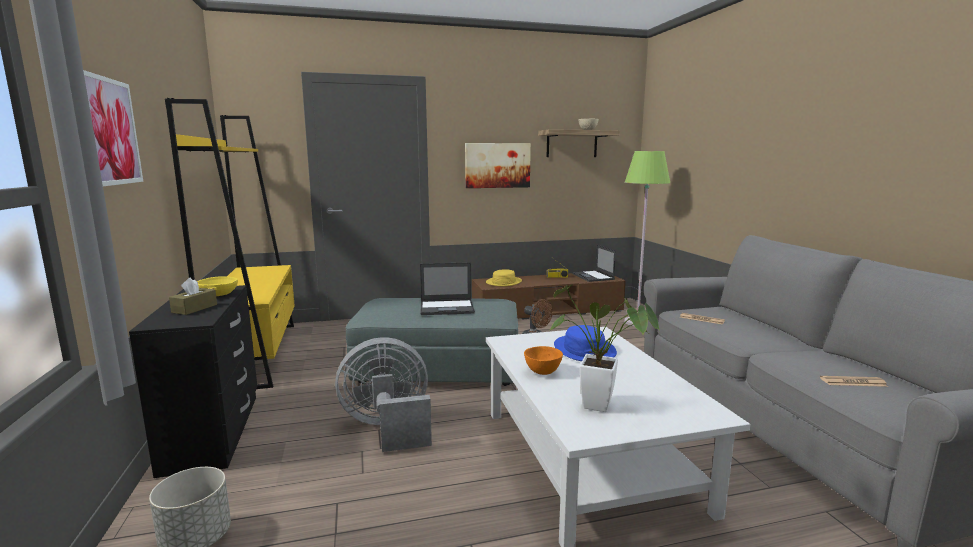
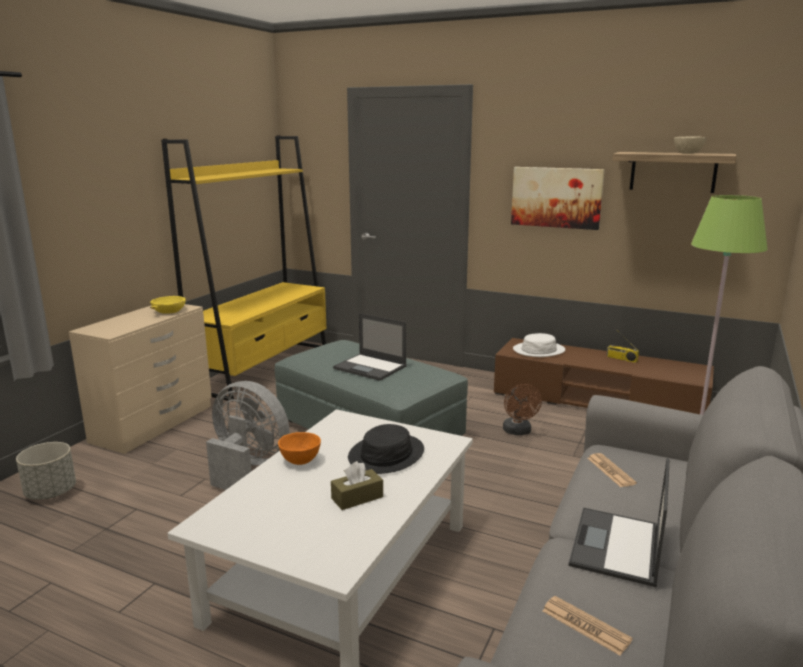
camera: 40 degrees right, 5 degrees up
(109, 131) = (77, 178): picture -> none
(194, 308) = (130, 321): brown tissue box -> brown tissue box (357, 498)
(215, 431) = (154, 423): black dresser -> beige dresser
(503, 282) = (538, 350): yellow hat -> white hat
(584, 350) = (386, 455): blue hat -> black hat
(593, 276) = (674, 370): laptop -> laptop (617, 547)
(604, 407) = (269, 513): potted plant -> none

